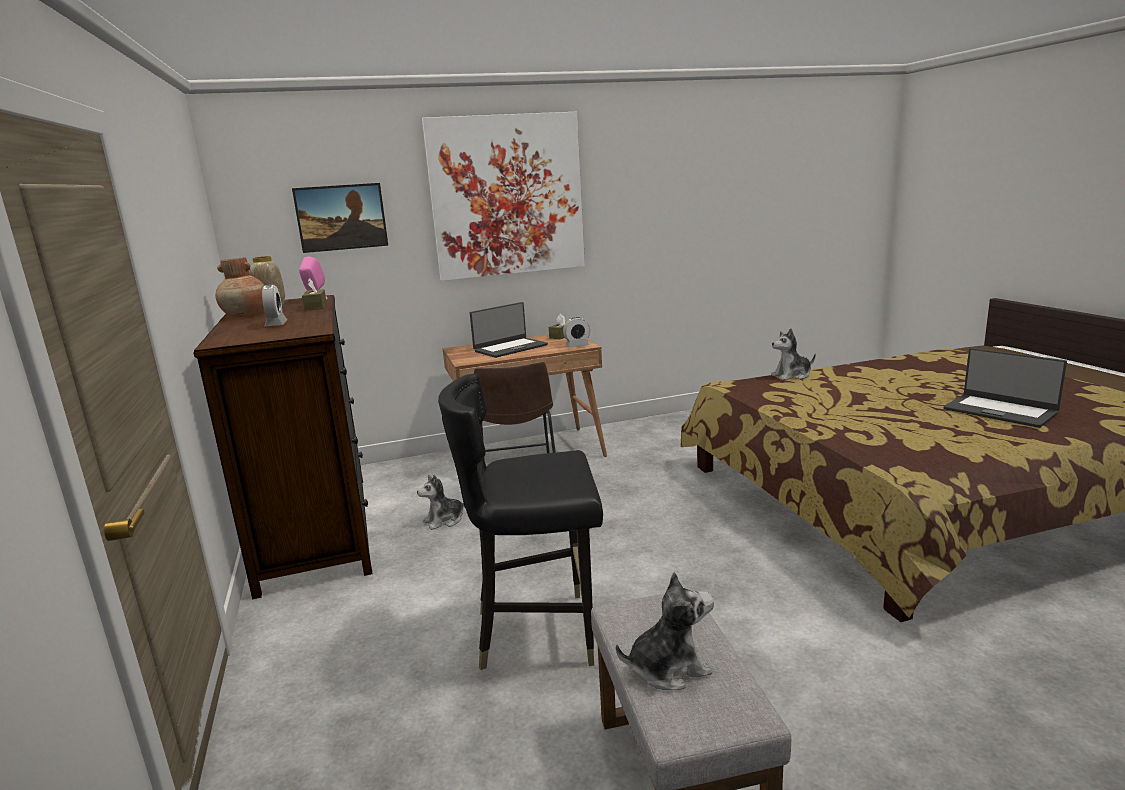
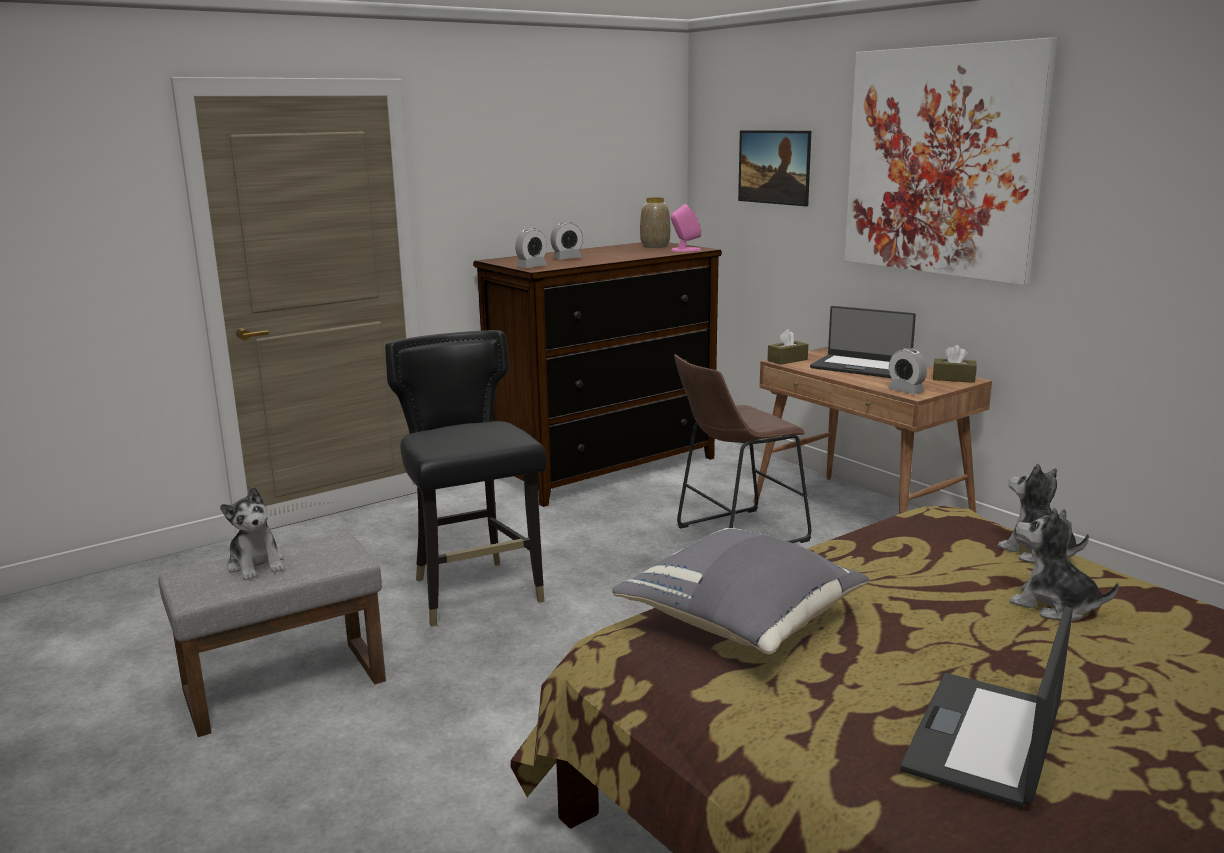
camera: 70 degrees right, 0 degrees up
(246, 315) = (606, 249): brown vase -> none
(300, 333) = (532, 267): none -> alarm clock
(315, 307) = (650, 254): brown tissue box -> brown tissue box (787, 360)
(444, 520) = (656, 511): plush toy -> plush toy (1054, 606)
(883, 439) = (742, 622): none -> grey pillow

